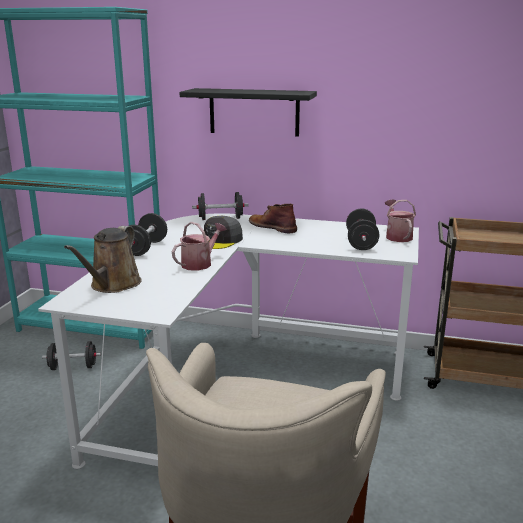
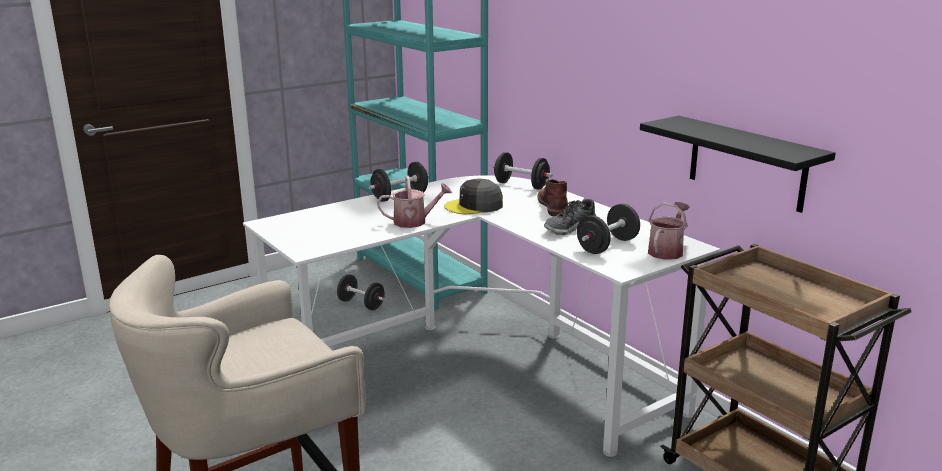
camera: 40 degrees right, 0 degrees up
(113, 285) = (318, 220): brown watering can -> none
(254, 112) = (572, 66): black shelf -> black shelf (747, 163)
(315, 238) = (570, 228): none -> shoe

